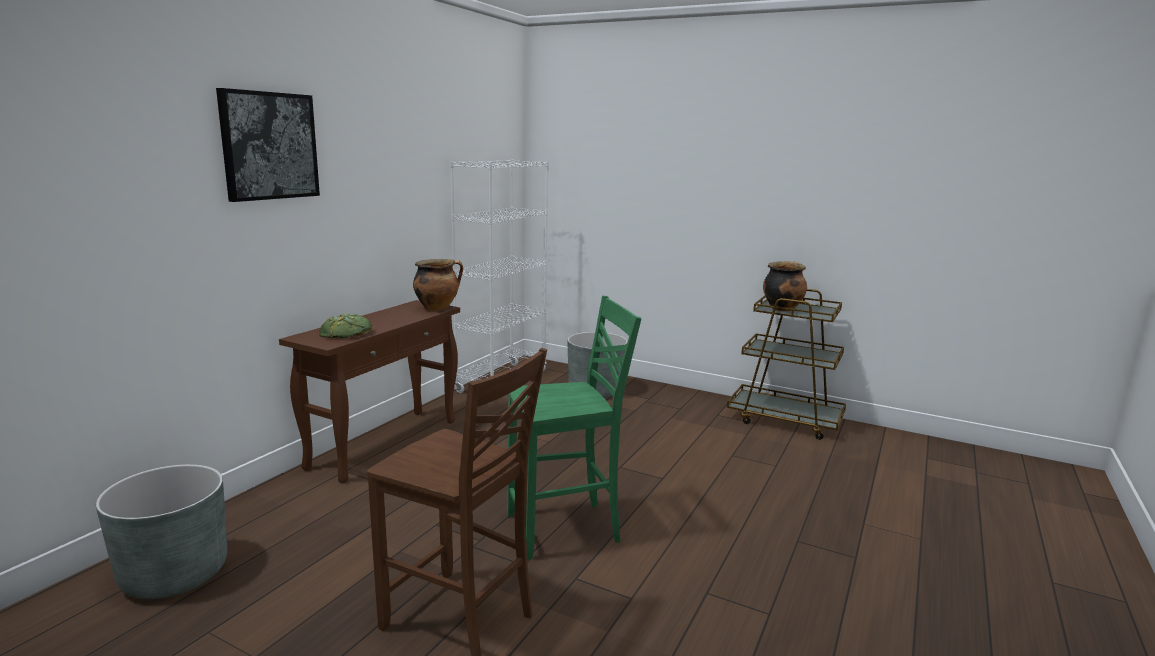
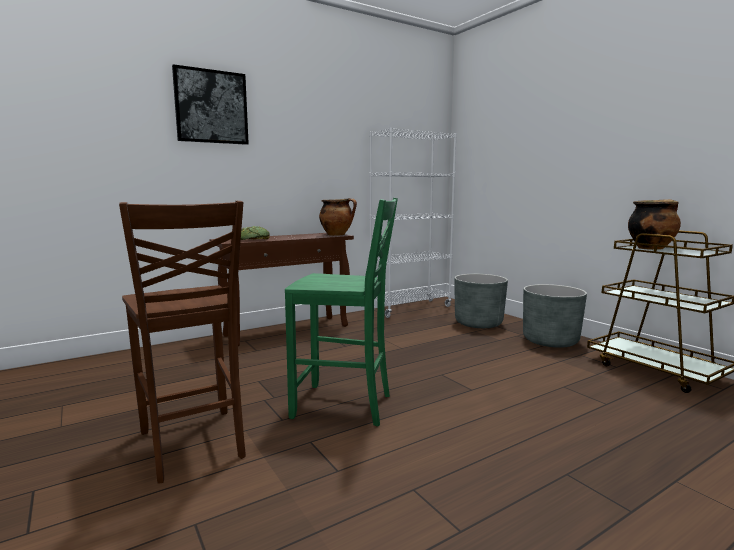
camera: 30 degrees right, 5 degrees down
(174, 574) = (91, 372): grey planter -> grey planter (550, 341)

